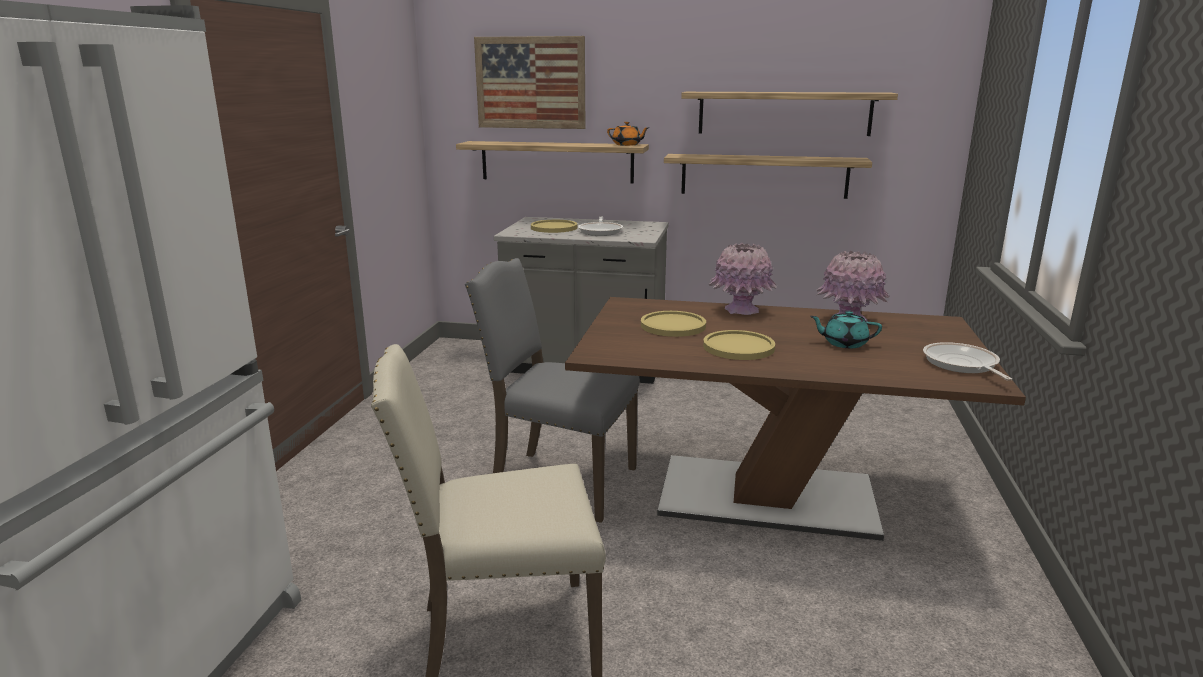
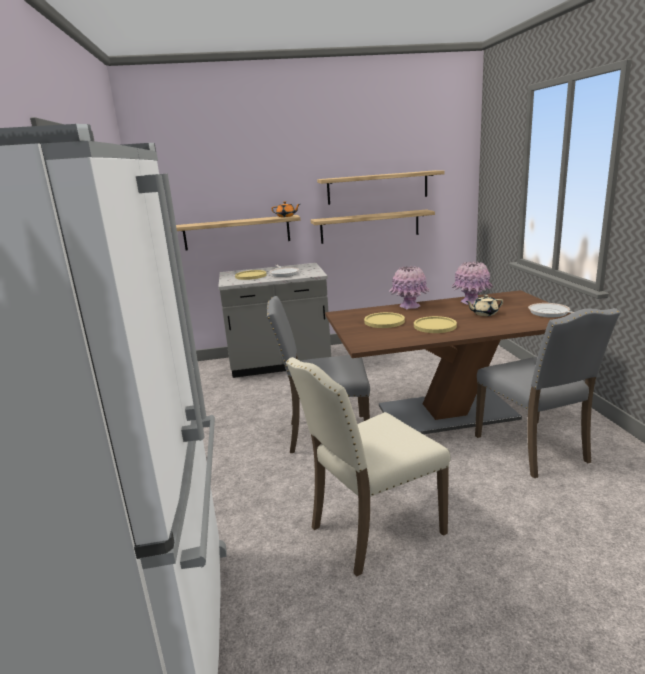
camera: 20 degrees left, 0 degrees up
(530, 83) = (213, 181): picture -> none
(844, 343) = (484, 314): turquoise teapot -> beige teapot
(861, 595) = (534, 449): none -> grey chair

